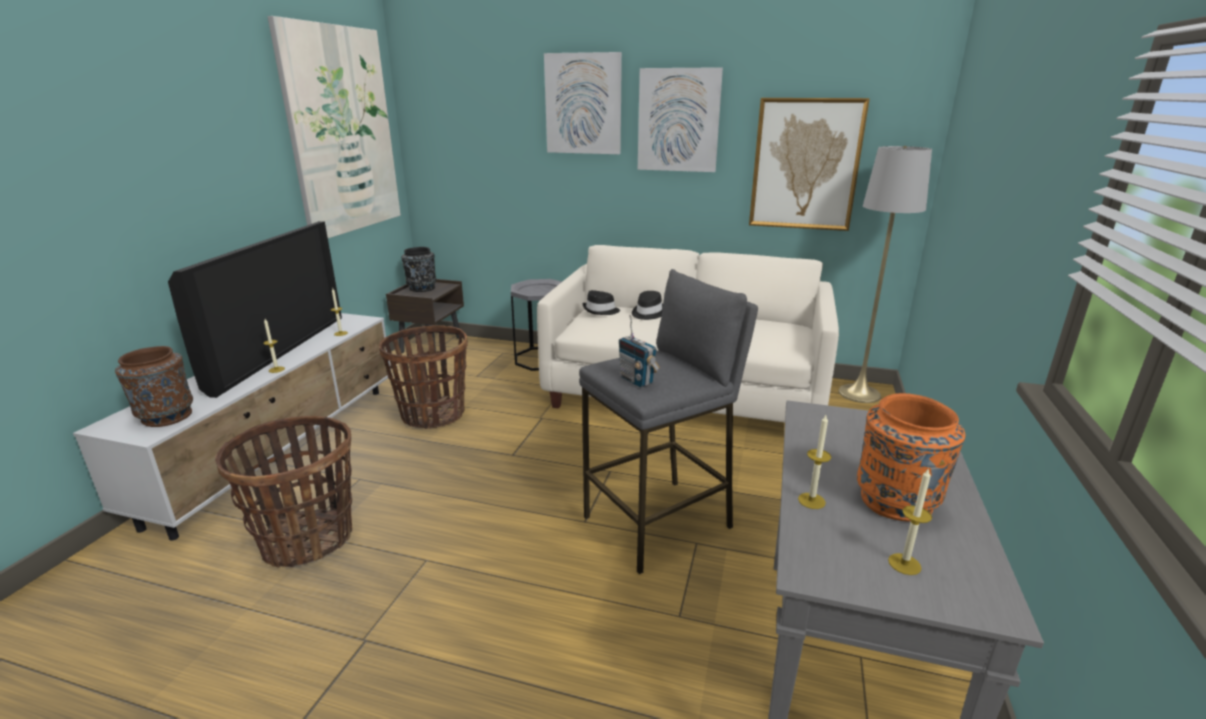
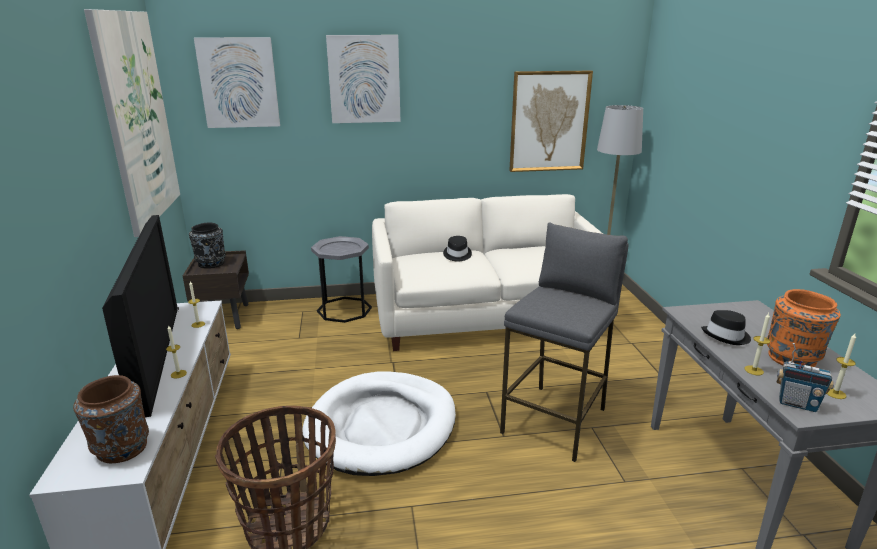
camera: 25 degrees left, 0 degrees up
(432, 415) = (292, 383): basket -> none
(472, 476) = (382, 426): none -> white dog bed
(601, 310) = (415, 259): black hat -> black hat (726, 336)
(637, 380) = (563, 314): radio -> radio (797, 404)
(678, 120) = (449, 91): picture -> picture (239, 83)

